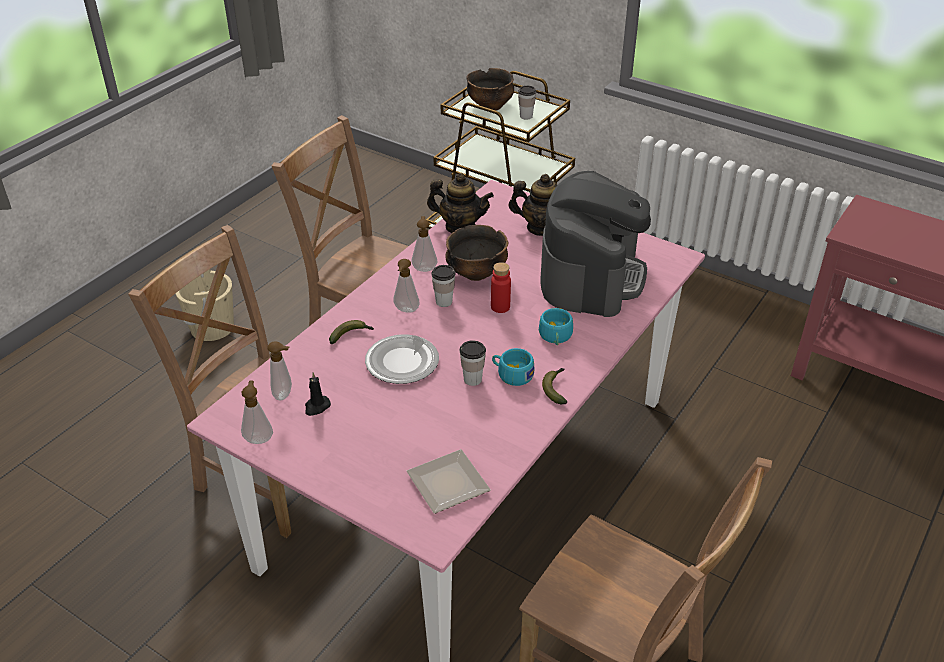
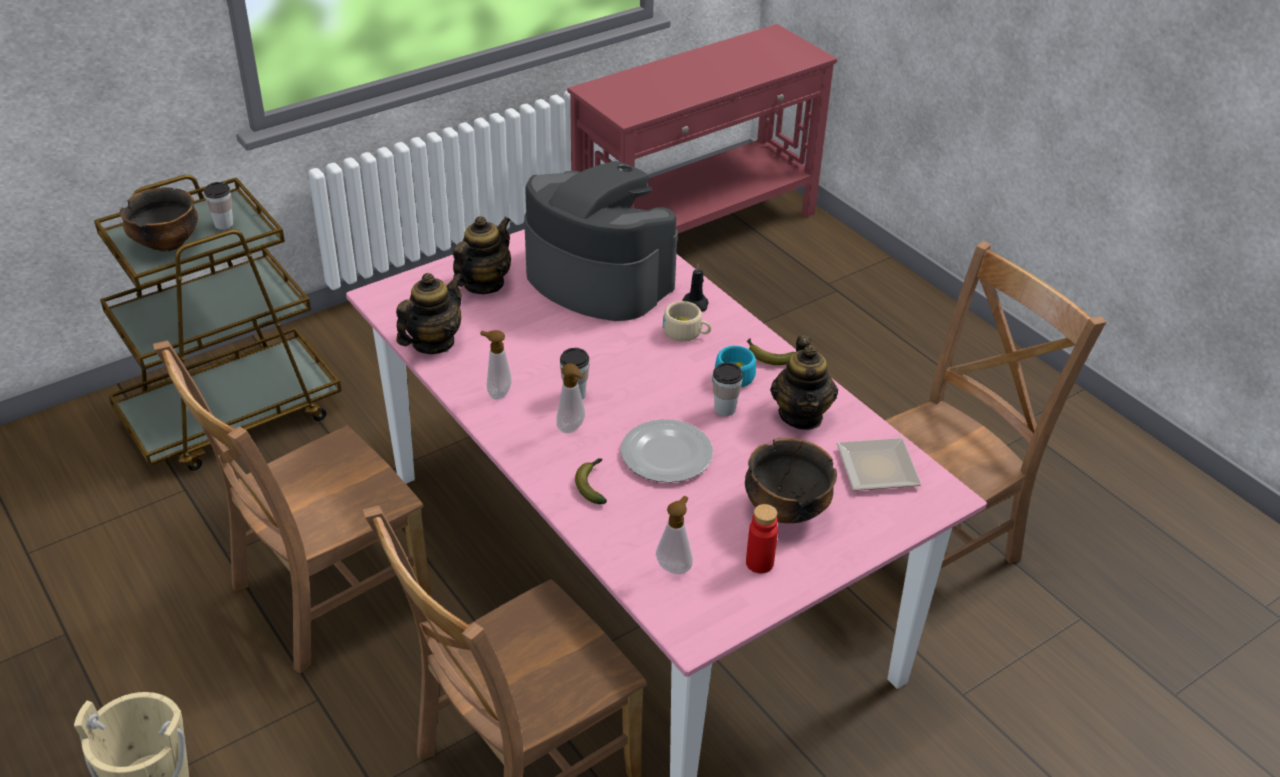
camera: 70 degrees left, 0 degrees up
(259, 438) = (743, 604): soap dispenser -> none
(316, 407) = (711, 542): black candle -> black candle (696, 303)
(476, 273) = (536, 356): bowl -> bowl (785, 509)
(491, 424) = (801, 415): none -> teapot
(500, 307) = (611, 355): red bottle -> red bottle (759, 563)
(555, 337) = (686, 333): turquoise cup -> beige cup

